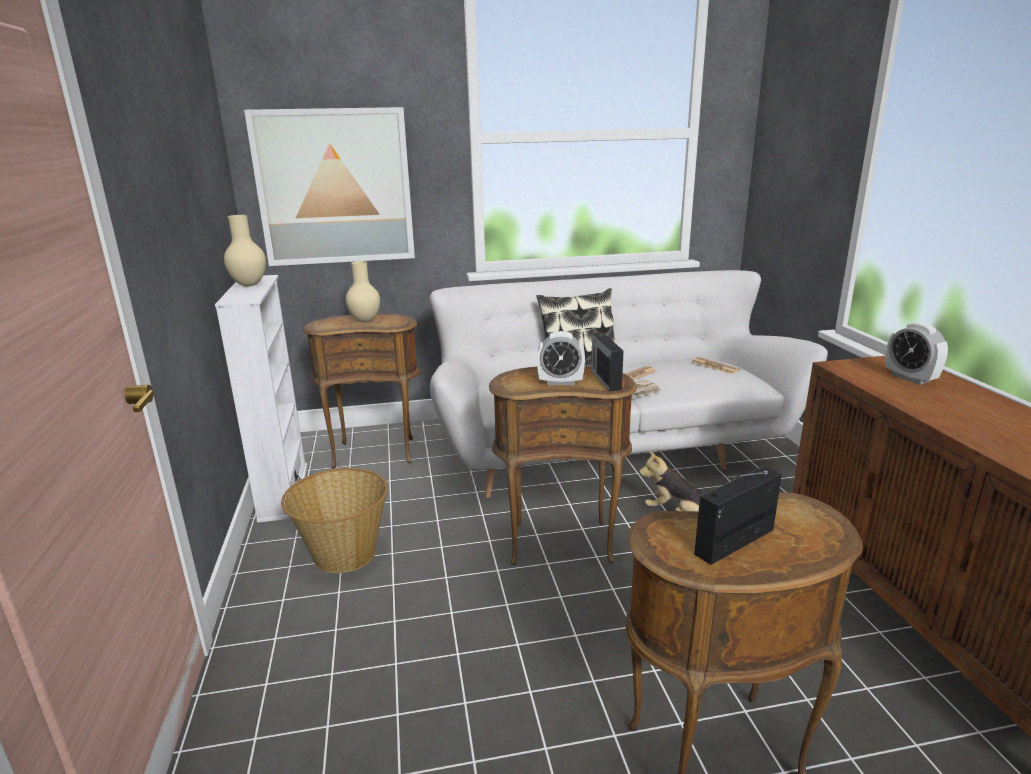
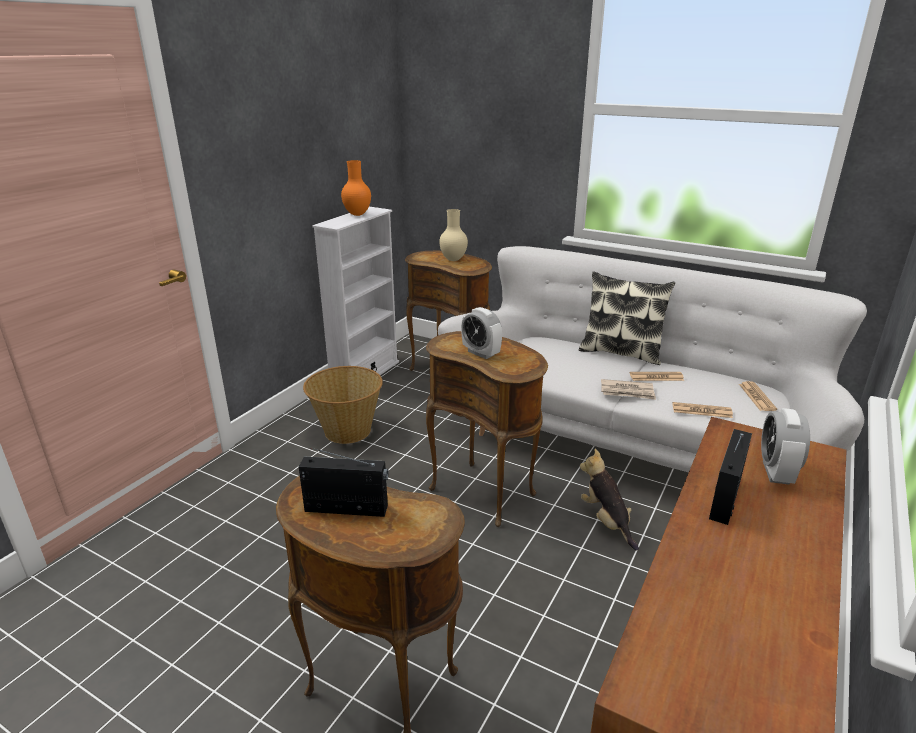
camera: 40 degrees right, 5 degrees up
(249, 285) = (357, 214): beige vase -> orange vase
(335, 187) = (468, 142): picture -> none
(605, 379) = (518, 363): radio -> radio (726, 497)
(702, 387) = (702, 411): none -> newspaper

